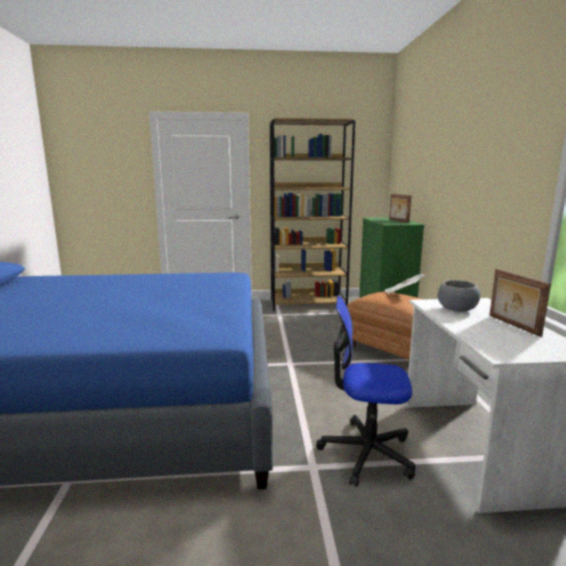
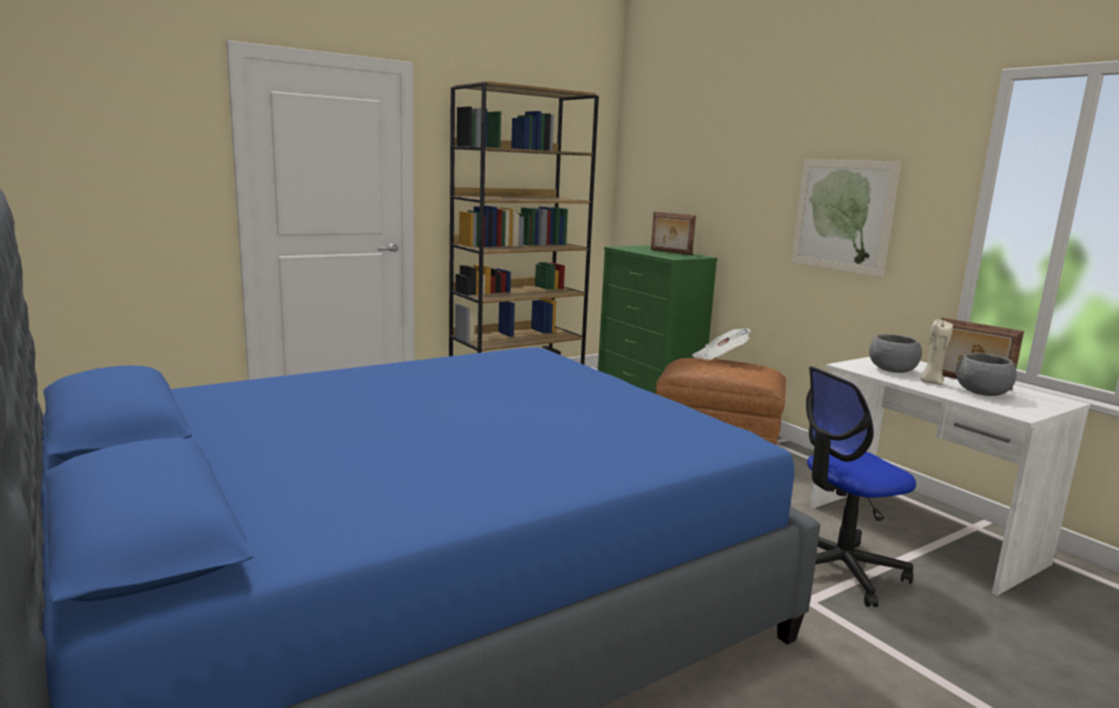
camera: 30 degrees left, 0 degrees up
(470, 321) = (931, 382): none -> beige candle
(483, 190) = (842, 215): none -> picture
(502, 334) = (981, 392): none -> grey bowl

